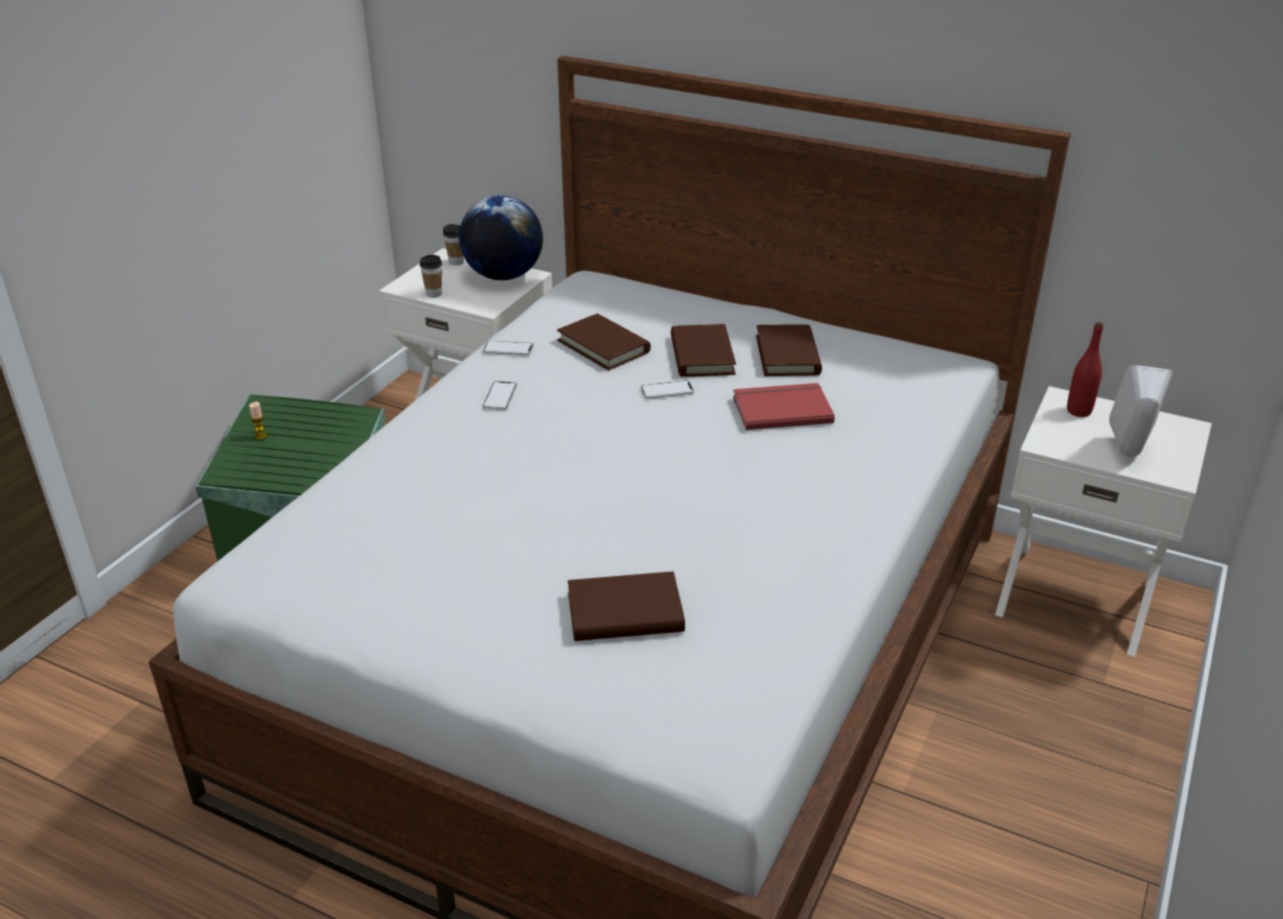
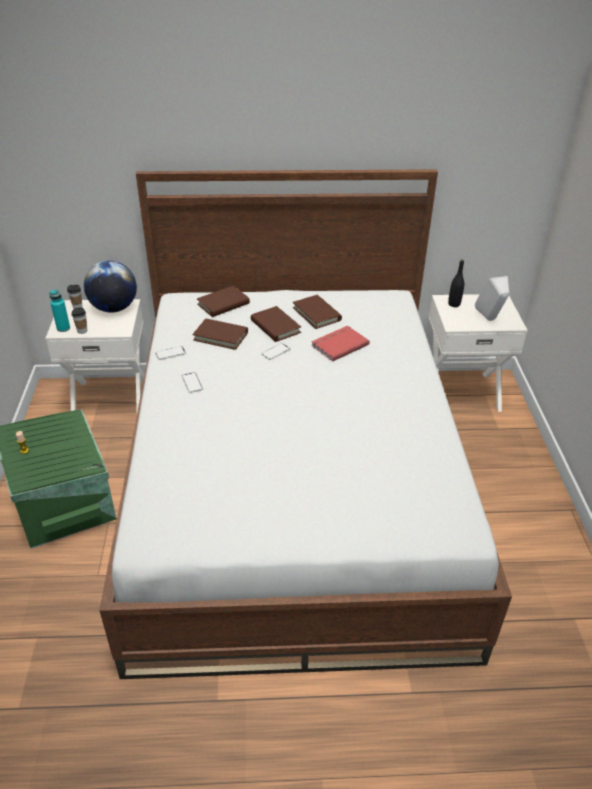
camera: 30 degrees left, 5 degrees up
(412, 284) = (63, 328): none -> turquoise bottle
(625, 613) = (361, 478): brown book -> brown book (223, 304)
(1078, 411) = (454, 304): red bottle -> black bottle

